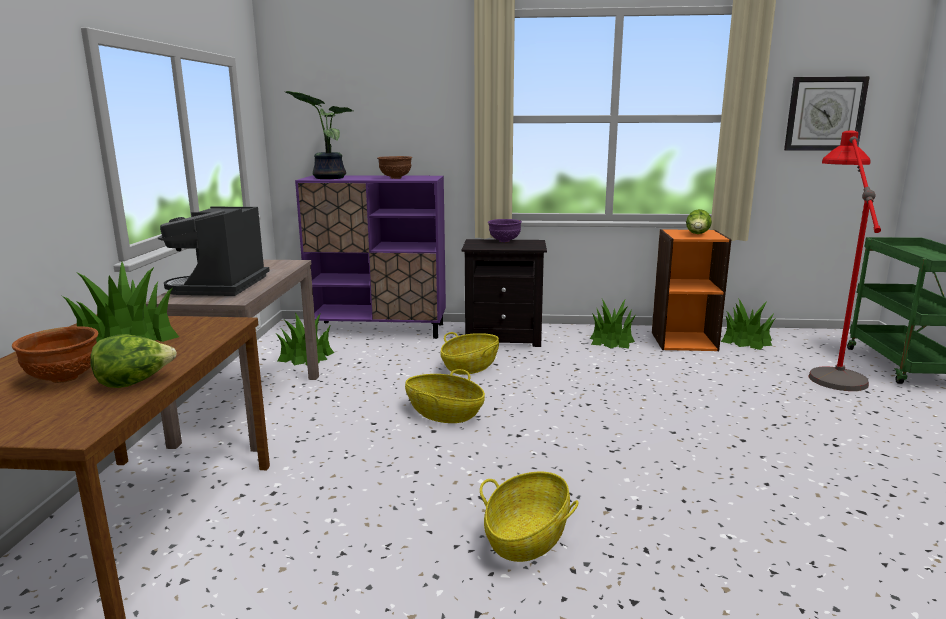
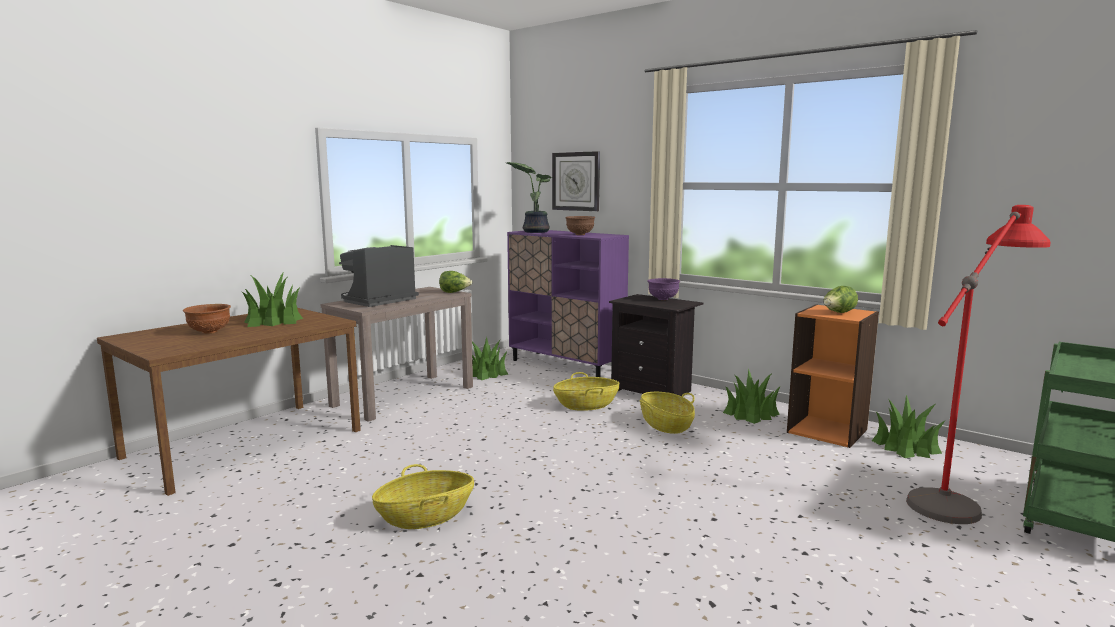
camera: 35 degrees right, 5 degrees down
(134, 383) = (226, 339): lettuce -> lettuce (454, 292)
(444, 413) = (510, 430): basket -> basket (666, 425)
(824, 114) = (1041, 183): wall clock -> wall clock (576, 181)

